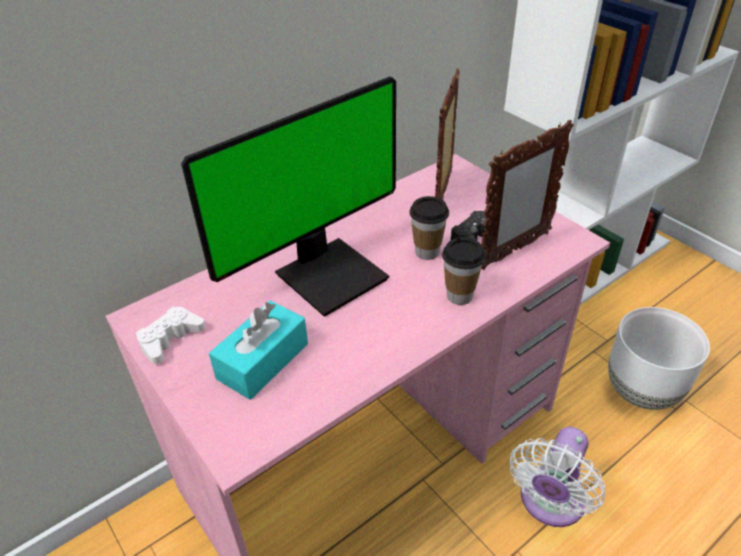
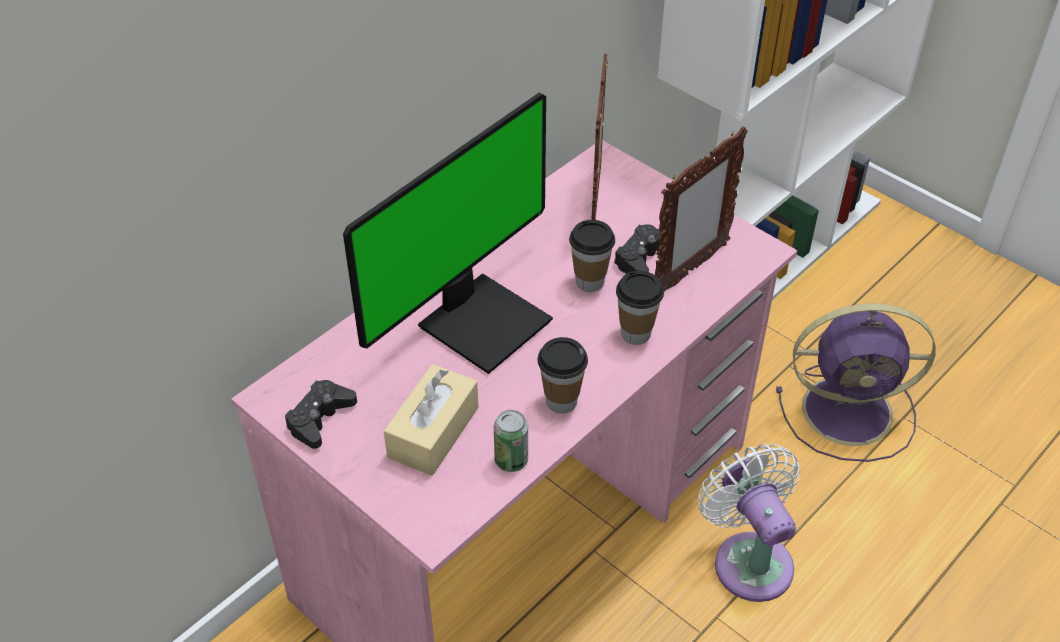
camera: 10 degrees left, 5 degrees up
(170, 339) = (320, 418): white game controller -> black game controller
(263, 361) = (433, 432): turquoise tissue box -> beige tissue box
(325, 394) = (511, 460): none -> can
(382, 346) = (561, 401): none -> cup
(549, 503) = (749, 559): white fan -> white fan turned 135 degrees clockwise
(642, 391) = (851, 411): white planter -> purple fan

